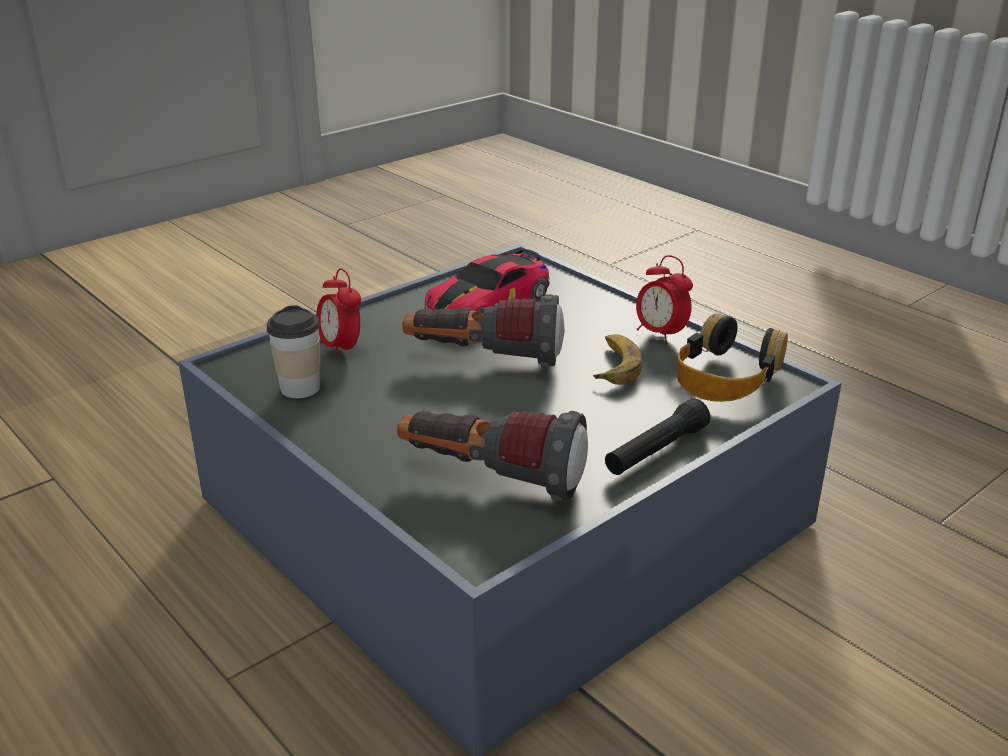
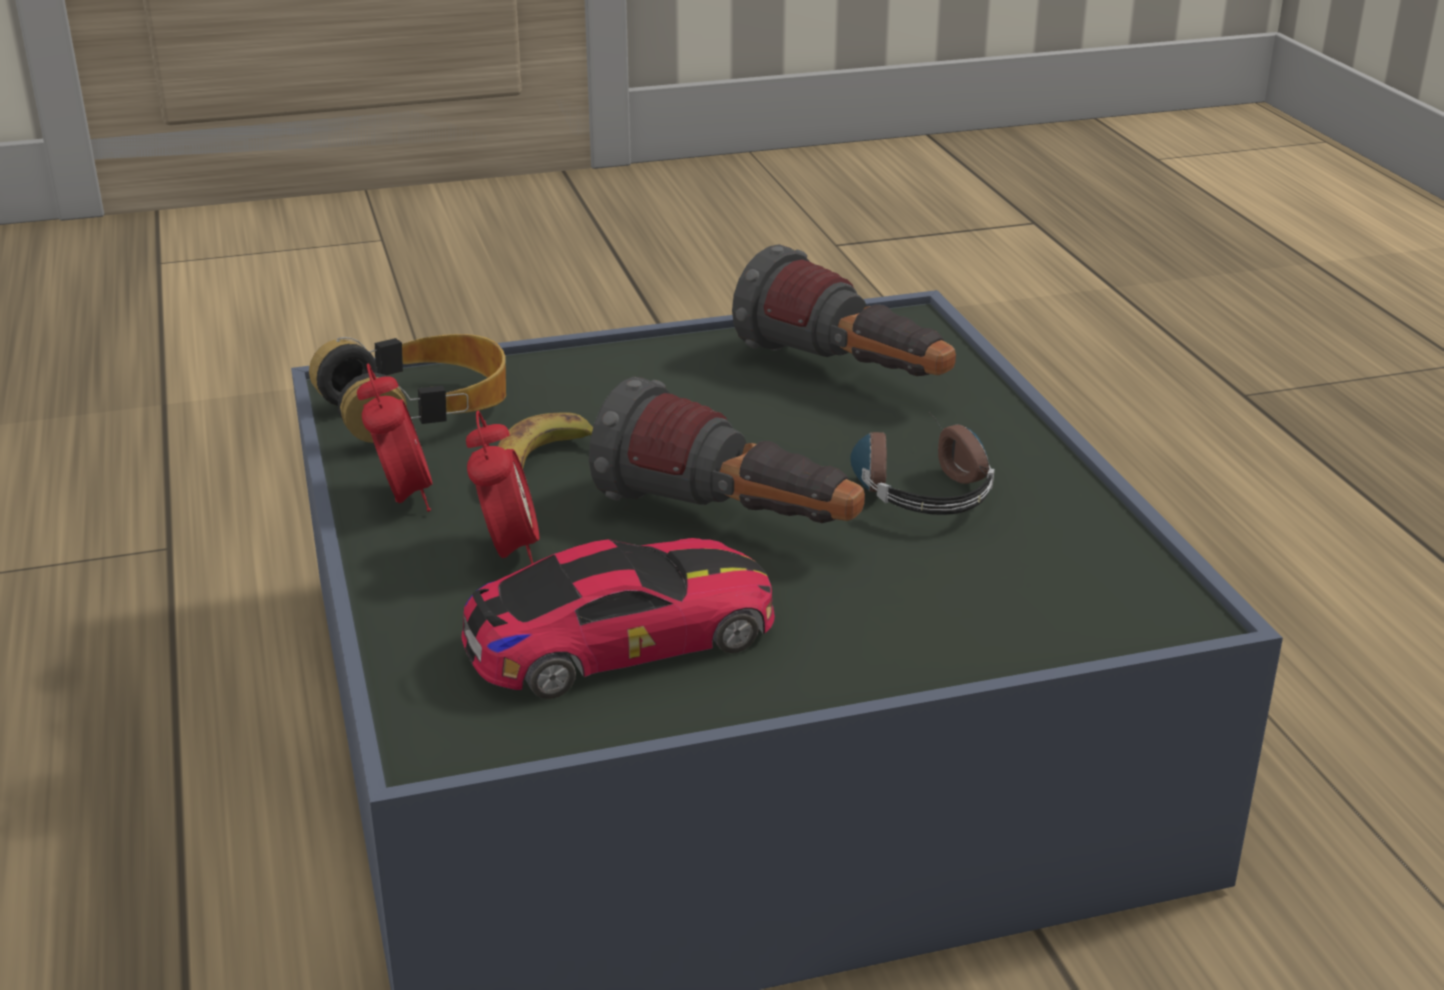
camera: 155 degrees left, 0 degrees up
(300, 388) = (1059, 545): cup -> none
(341, 349) = (965, 605): alarm clock -> alarm clock (507, 553)
(395, 406) = (917, 484): none -> headphones
(656, 451) = (625, 361): black flashlight -> none

